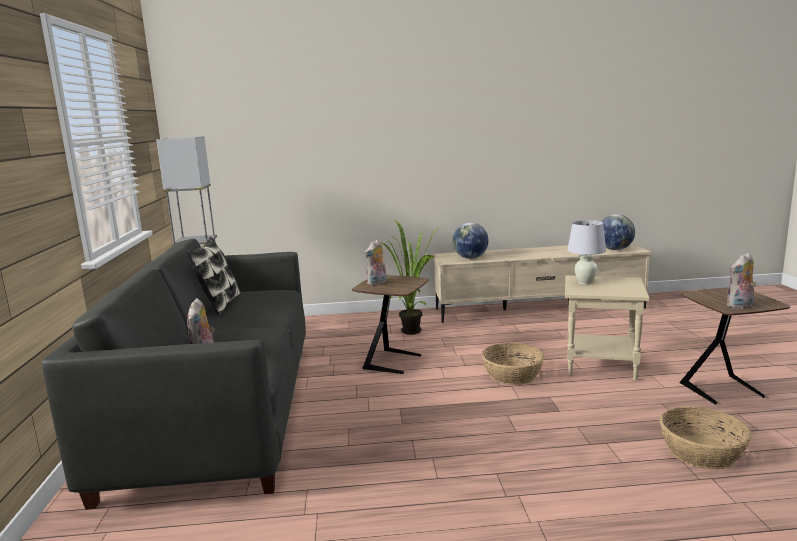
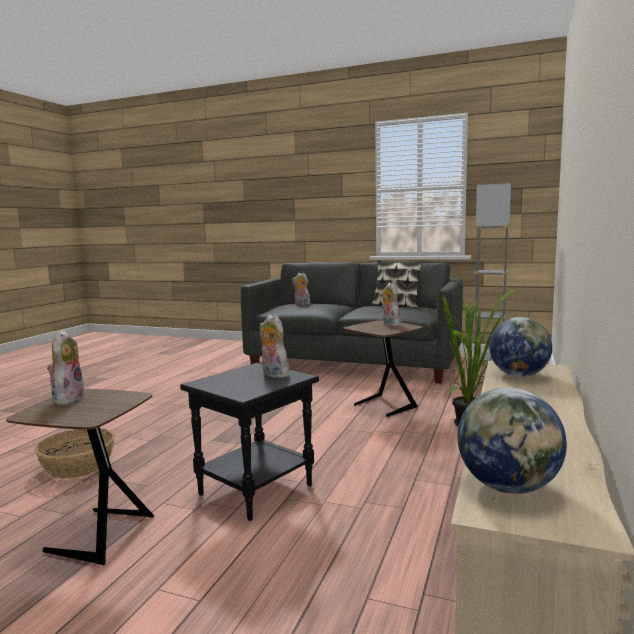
camera: 115 degrees right, 5 degrees down
(512, 375) = (297, 441): basket -> none
(585, 282) = (273, 375): white table lamp -> plush toy
(601, 365) = (256, 491): beige side table -> black side table

